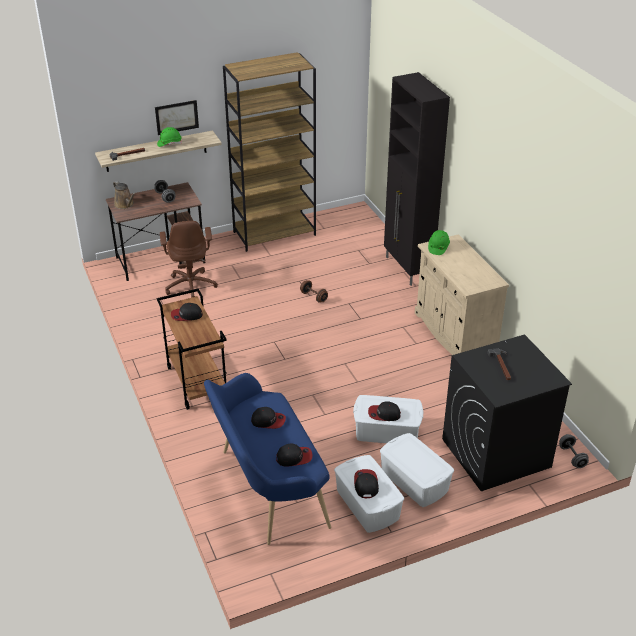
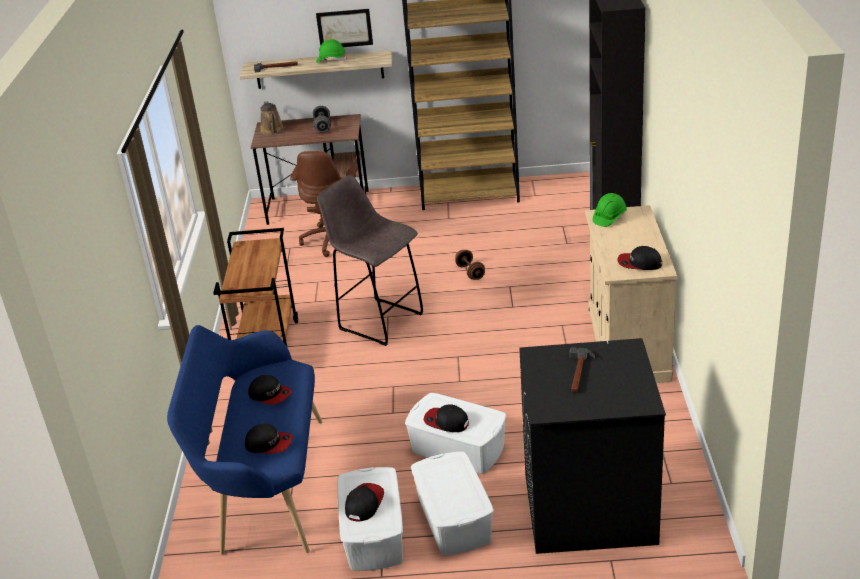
camera: 25 degrees right, 5 degrees down
(186, 315) = (253, 257): cap -> cap (639, 263)
(269, 346) = (379, 321): none -> grey stool
(572, 457) = (698, 538): grey dumbbell -> none

